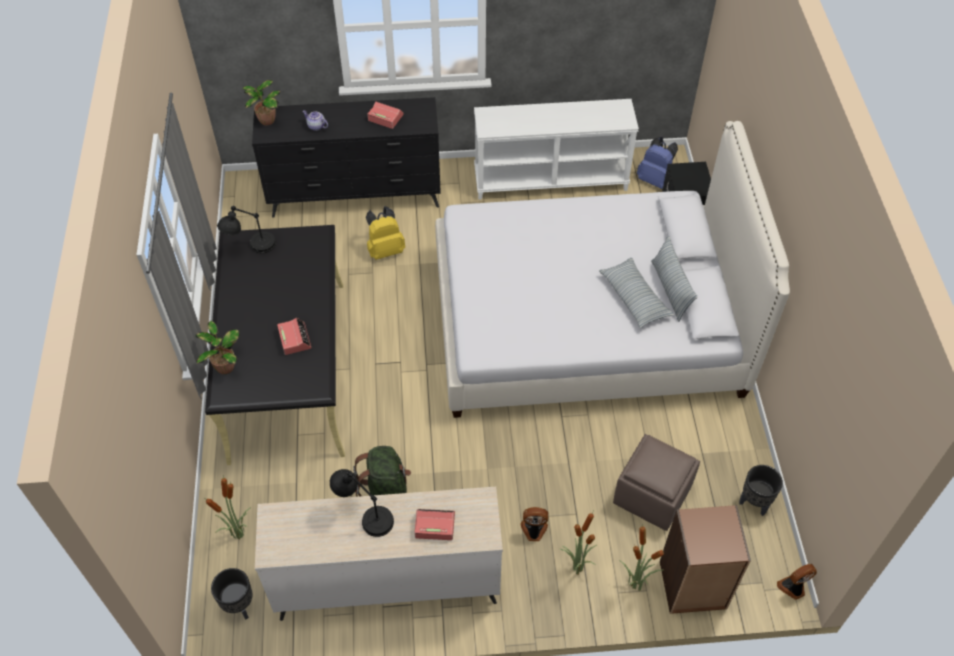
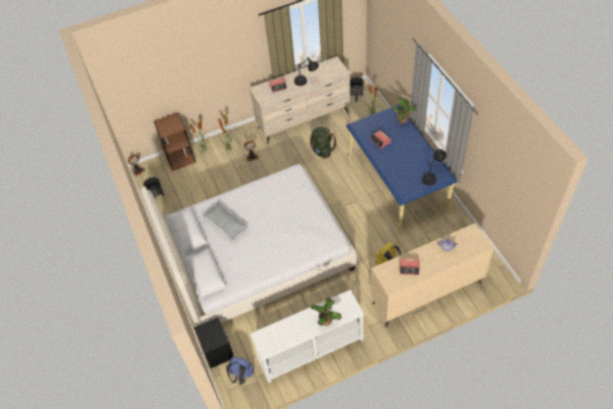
camera: 165 degrees right, 0 degrees up
(266, 120) = (479, 240): potted plant -> potted plant (326, 321)
(288, 369) = (397, 184): black desk -> blue desk
(356, 196) = (426, 293): black dresser -> beige dresser
(652, 496) = (203, 185): brown ottoman -> none
(670, 290) = (207, 234): pillow -> none

